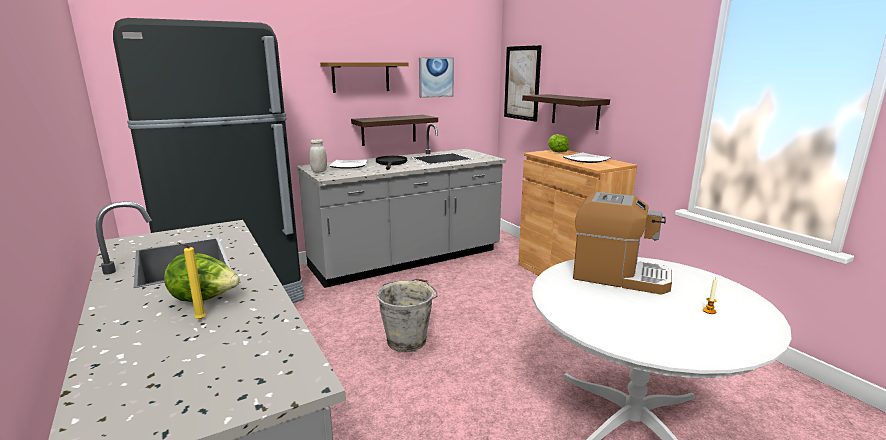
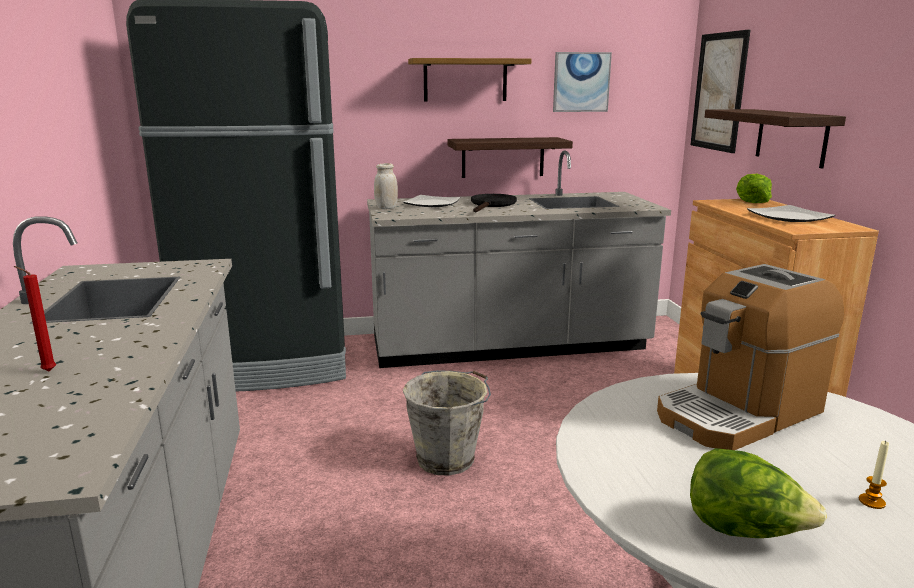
camera: 20 degrees right, 0 degrees up
(198, 320) = (46, 371): yellow candle -> red candle
(205, 299) = (81, 348): lettuce -> lettuce (744, 531)
(619, 276) = (739, 413): coffee machine -> coffee machine turned 105 degrees clockwise

